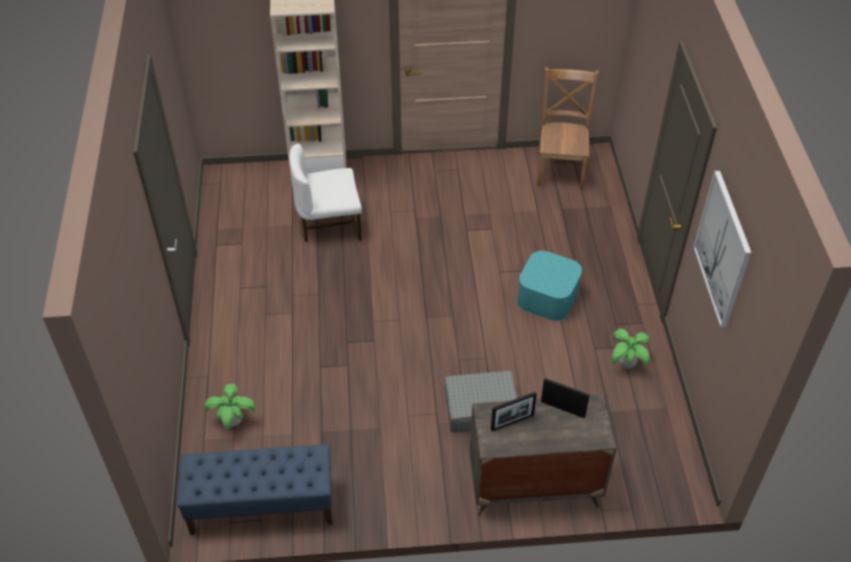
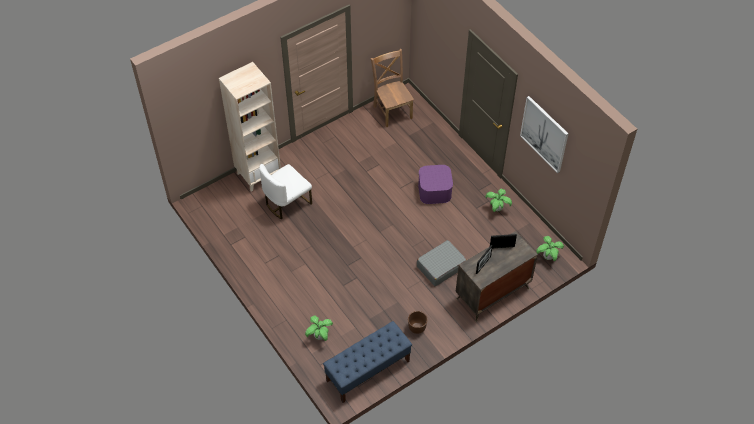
camera: 30 degrees left, 5 degrees up
(380, 480) = (417, 328): none -> brown planter
(547, 297) = (434, 191): turquoise storage box -> purple storage box
(663, 474) = (548, 257): none -> potted plant

